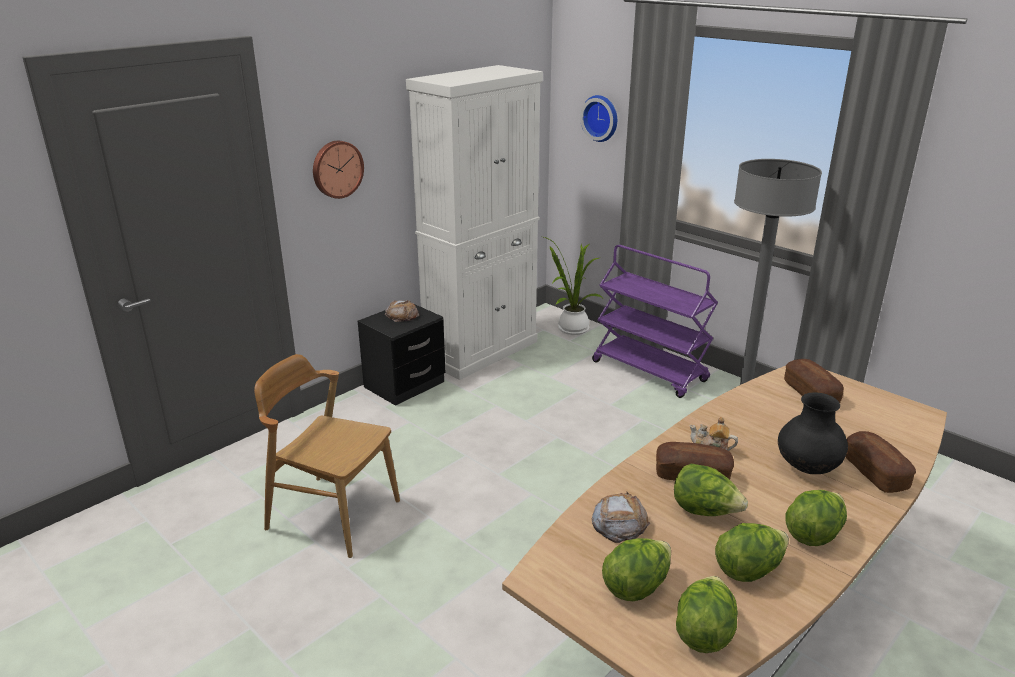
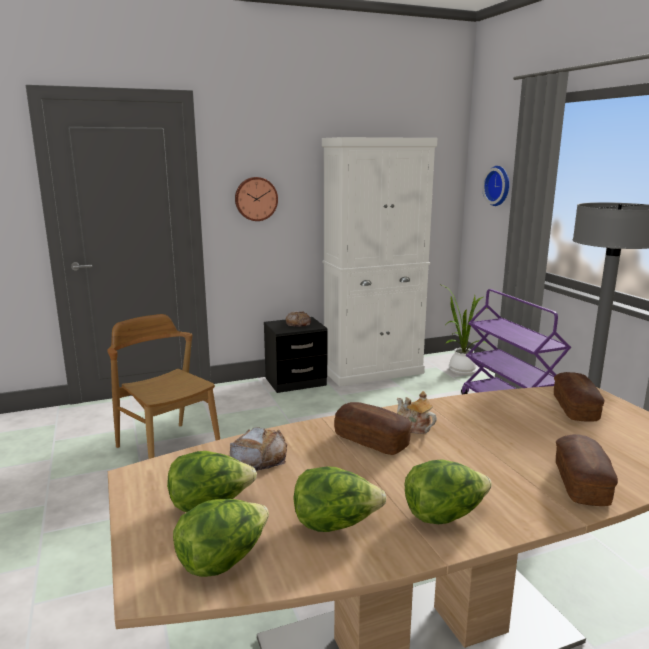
camera: 25 degrees right, 10 degrees down
(705, 511) = (350, 468): lettuce -> none
(807, 468) = (502, 462): black vase -> none

